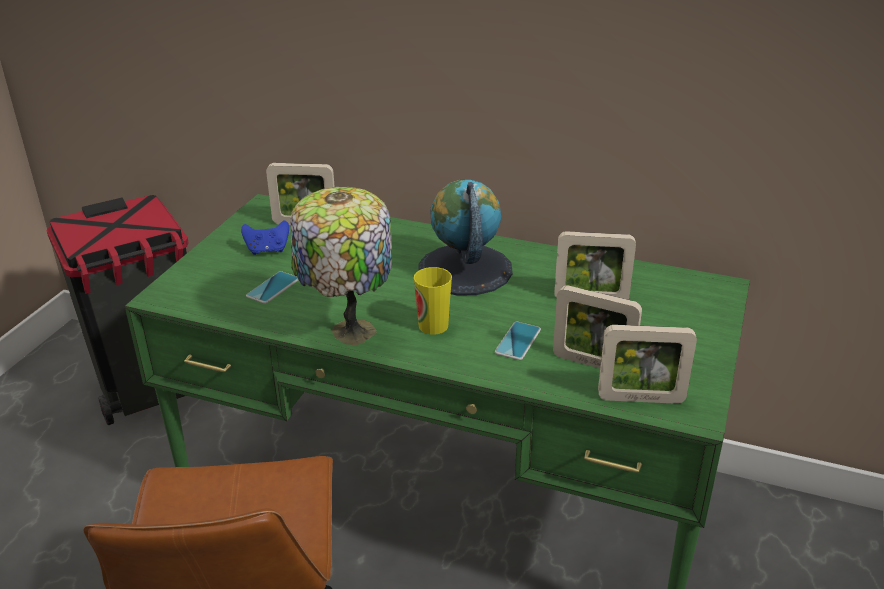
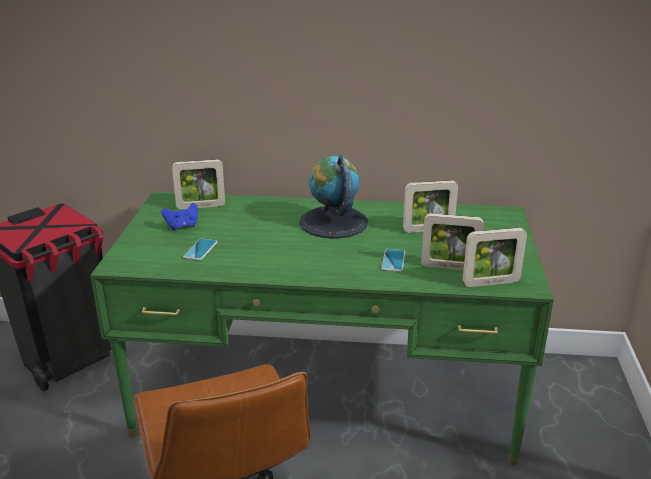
camera: 15 degrees left, 5 degrees down
(349, 331) = (272, 269): table lamp -> none
(433, 325) = (330, 258): cup -> none

